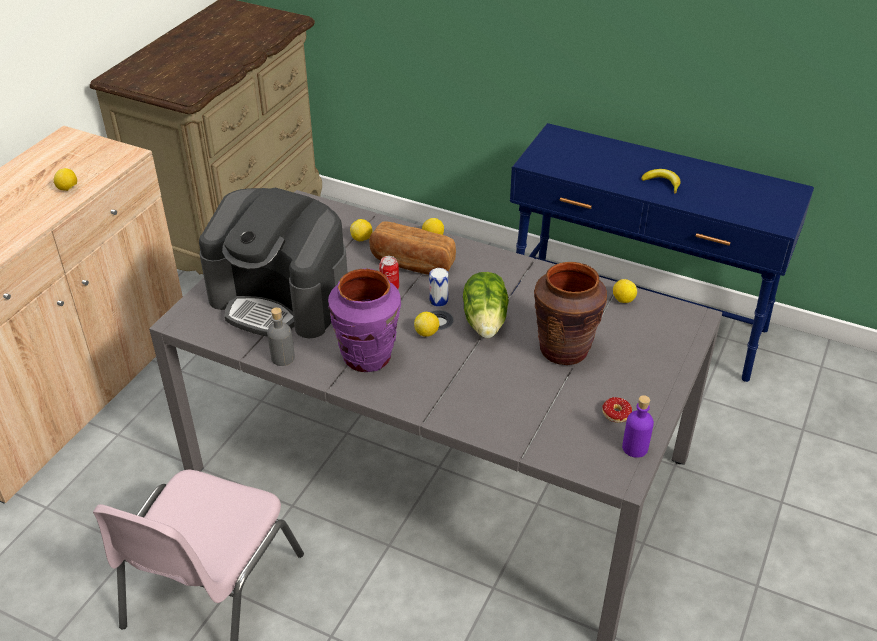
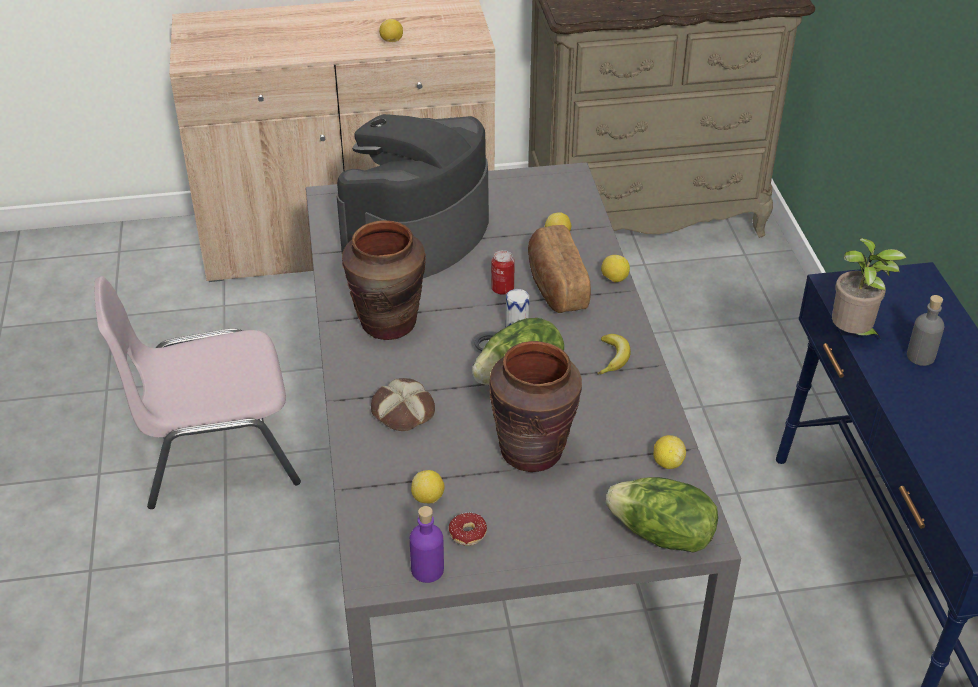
camera: 55 degrees right, 0 degrees up
(281, 299) = (416, 234): coffee machine -> coffee machine turned 45 degrees clockwise
(283, 358) = (338, 275): grey bottle -> grey bottle (920, 356)
(367, 357) = (388, 323): purple vase -> brown vase
(427, 333) = (459, 344): lemon -> lemon (428, 498)
(469, 392) = (402, 411): none -> bread
(581, 179) = (852, 335): none -> potted plant
(662, 183) = (935, 404): banana -> banana (613, 358)
(682, 332) = (661, 535): none -> lettuce

